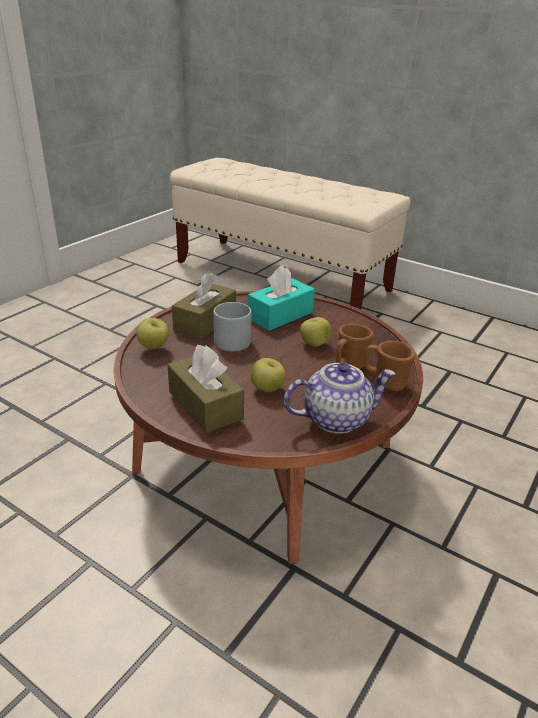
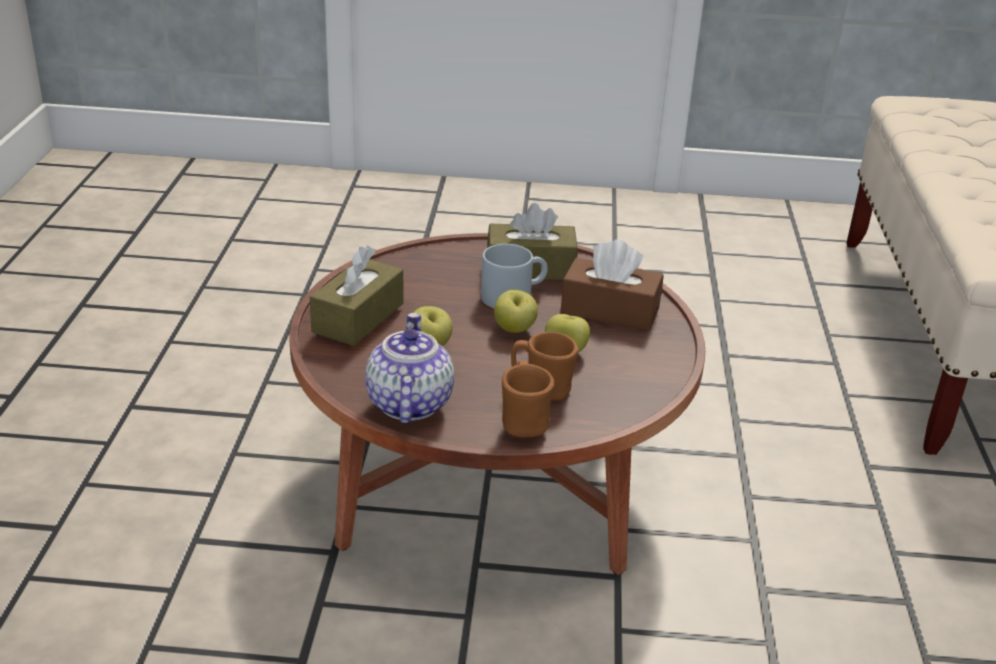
camera: 60 degrees right, 0 degrees up
(154, 347) = (436, 256): apple -> apple (514, 330)
(280, 315) = (610, 310): turquoise tissue box -> brown tissue box
(336, 418) = (408, 403): teapot -> teapot turned 135 degrees counterclockwise

